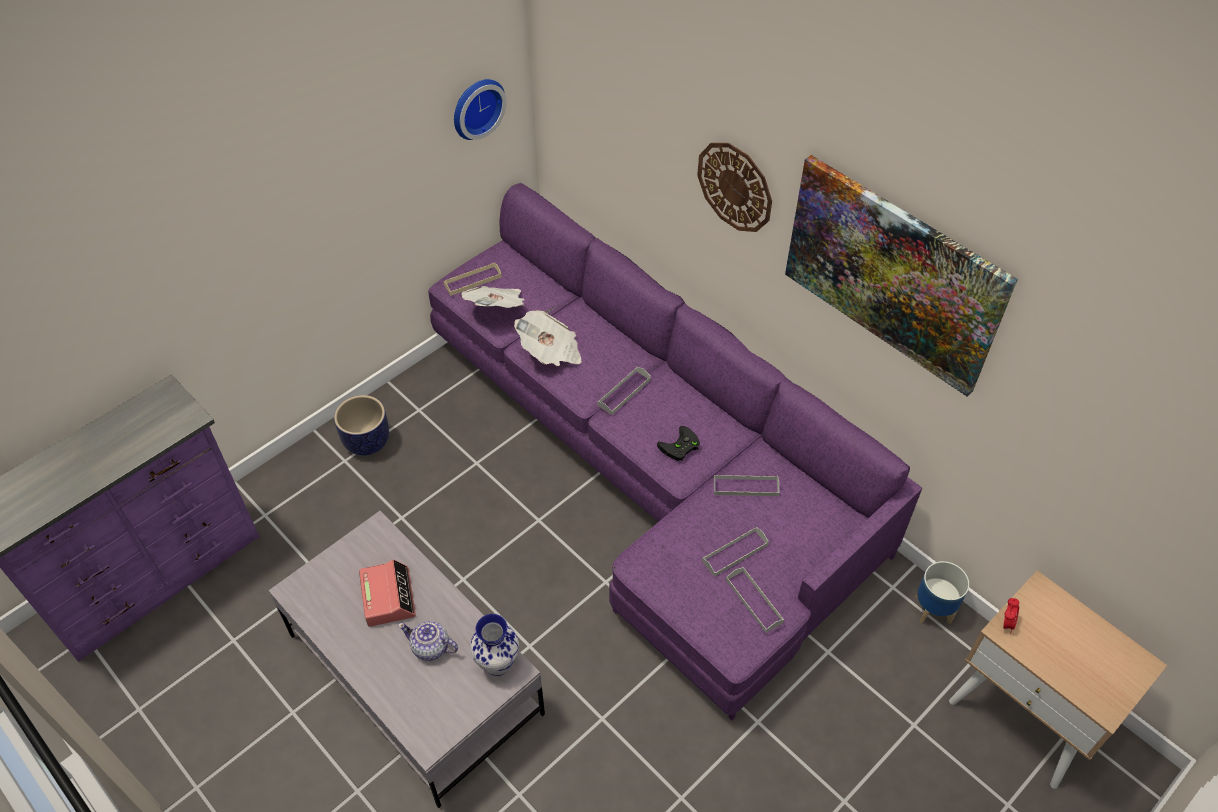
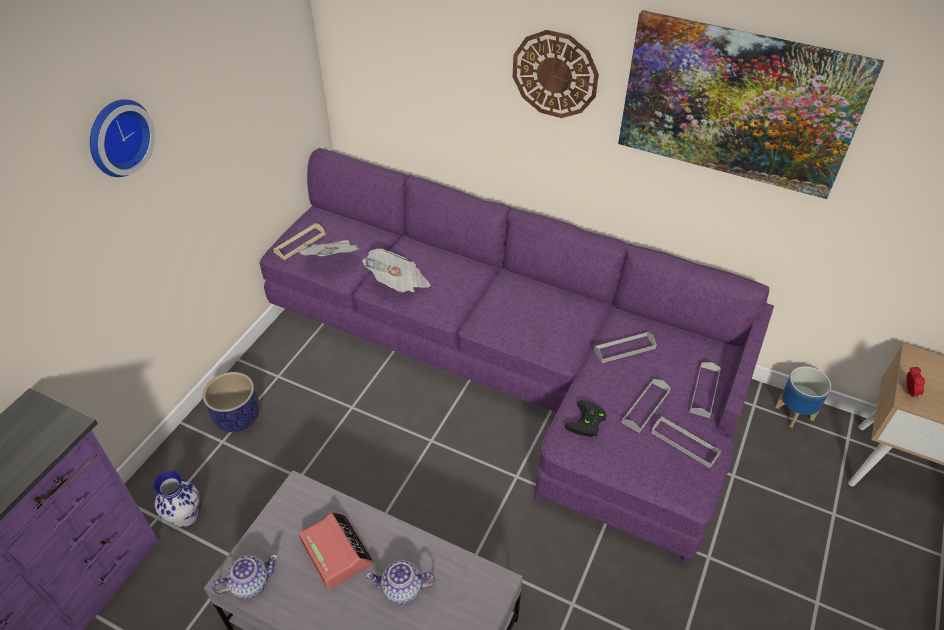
camera: 20 degrees left, 5 degrees down
(306, 599) = (249, 583): none -> teapot
(476, 107) = (276, 68): wall clock -> wall clock (117, 136)
(497, 663) = (476, 582): vase -> vase (185, 517)
(624, 392) = (480, 300): grey tray -> grey tray (704, 391)
(679, 447) = (552, 332): black game controller -> black game controller (587, 423)

